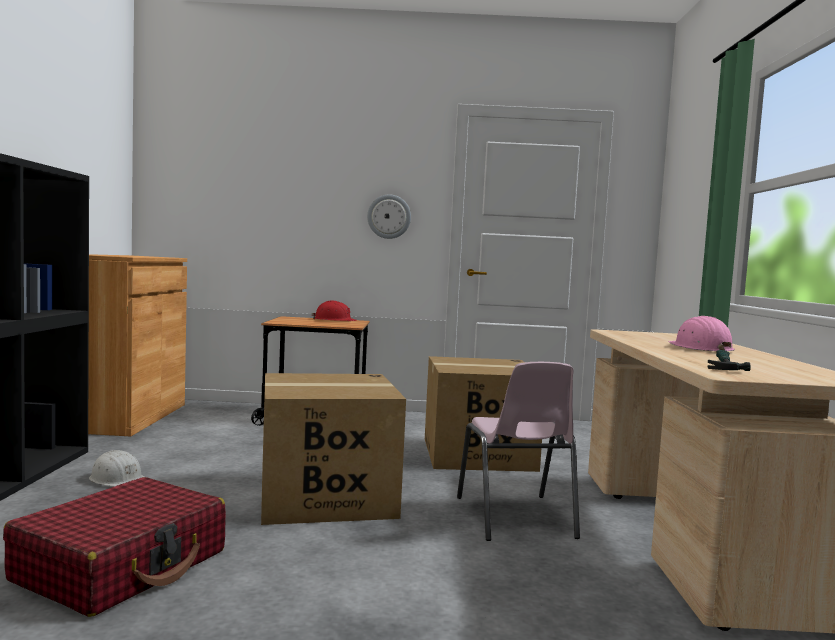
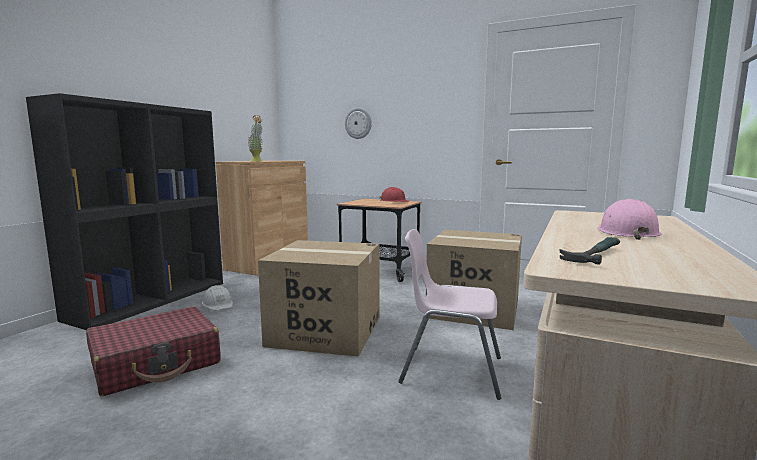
camera: 25 degrees right, 5 degrees up
(131, 256) = (257, 161): none -> potted plant
(389, 216) = (436, 122): wall clock -> wall clock (358, 123)
(515, 518) = (450, 370): pink chair -> pink chair turned 90 degrees clockwise

